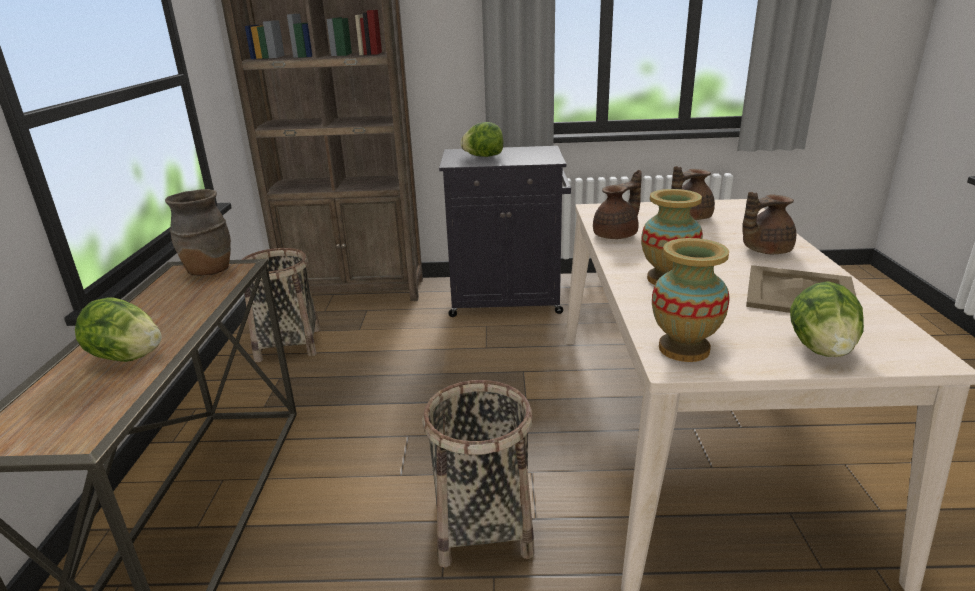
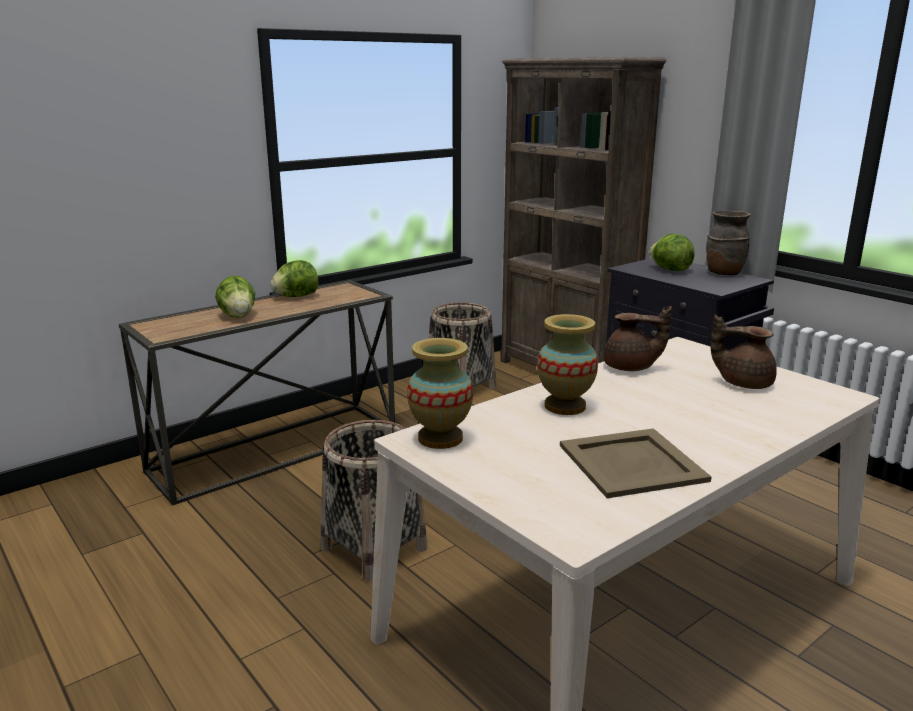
camera: 50 degrees right, 5 degrees down
(208, 271) = (352, 291): brown vase -> brown vase (723, 273)
(764, 250) = (718, 430): brown teapot -> none
(821, 349) = (519, 488): lettuce -> lettuce (296, 297)

